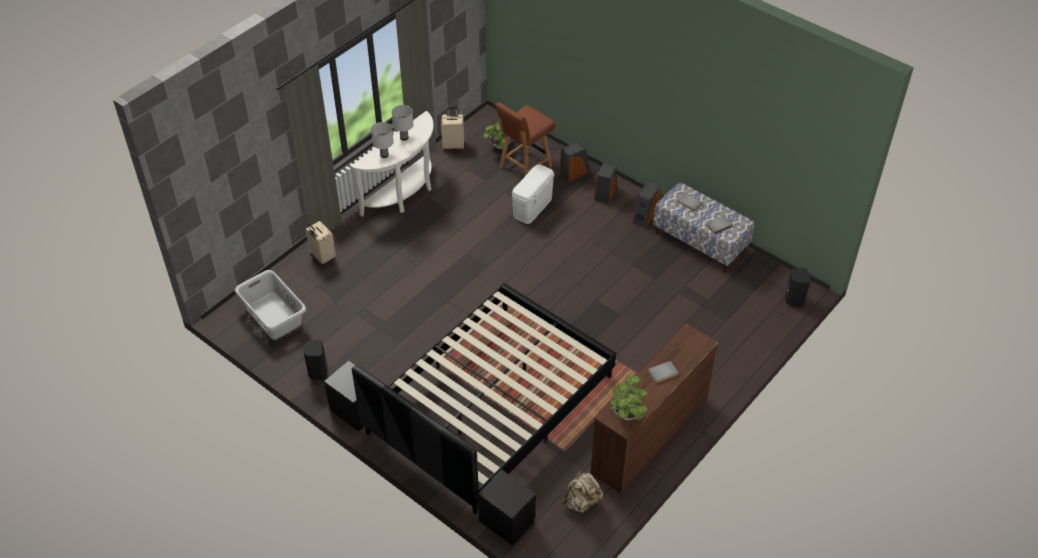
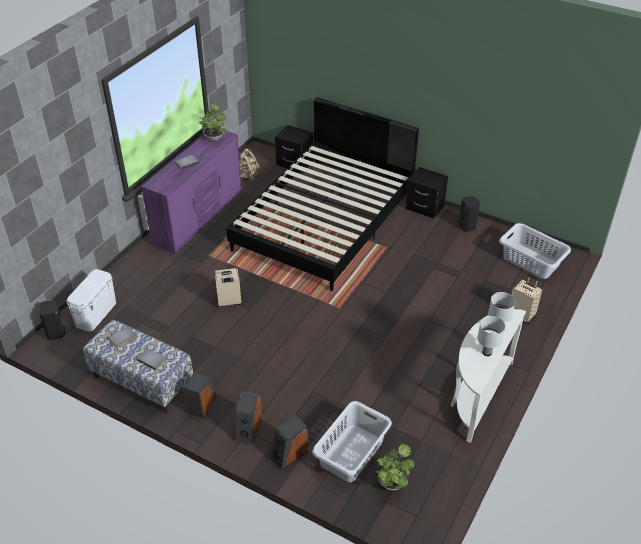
camera: 170 degrees right, 5 degrees down
(454, 146) = (449, 473): beige suitcase -> beige suitcase (229, 302)
(524, 167) = (352, 453): brown chair -> grey laundry basket
(532, 207) = (330, 399): white storage box -> white storage box (96, 313)
(649, 435) = (199, 217): brown dresser -> purple dresser

